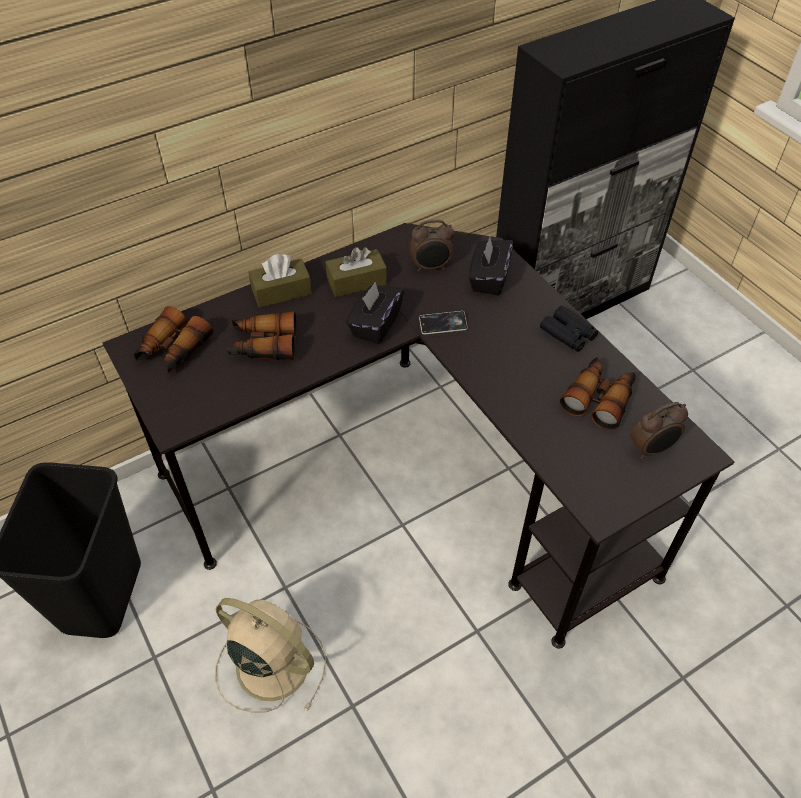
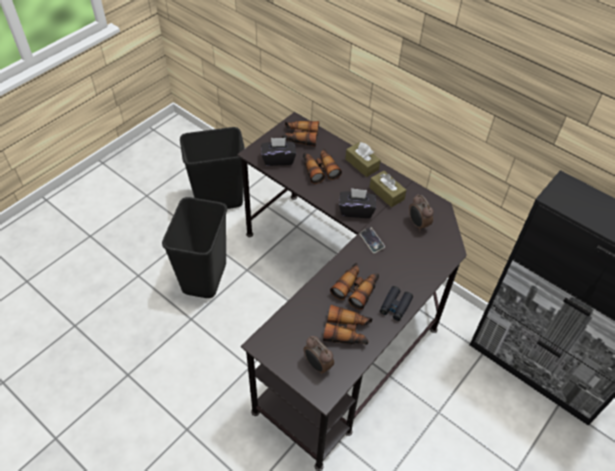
camera: 70 degrees right, 0 degrees up
(269, 663) = (204, 277): beige fan -> black trash can
(488, 278) = (423, 255): black tissue box -> black tissue box (278, 159)
(525, 367) = (356, 288): none -> binoculars

